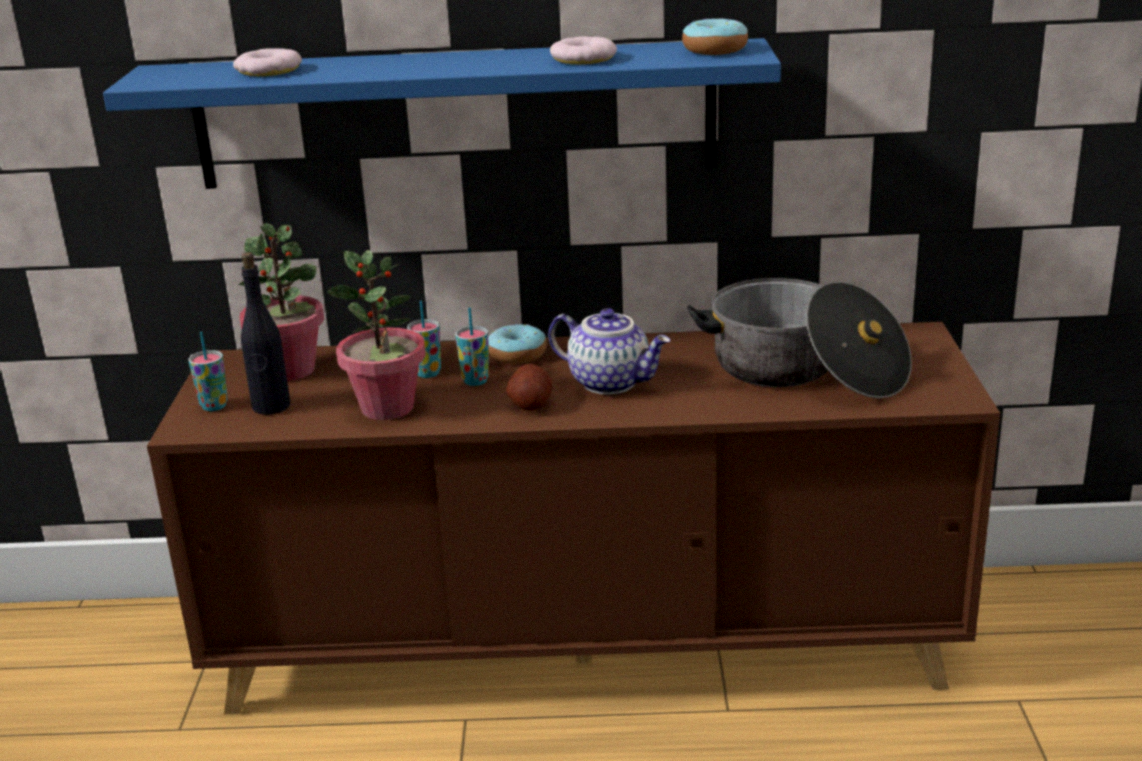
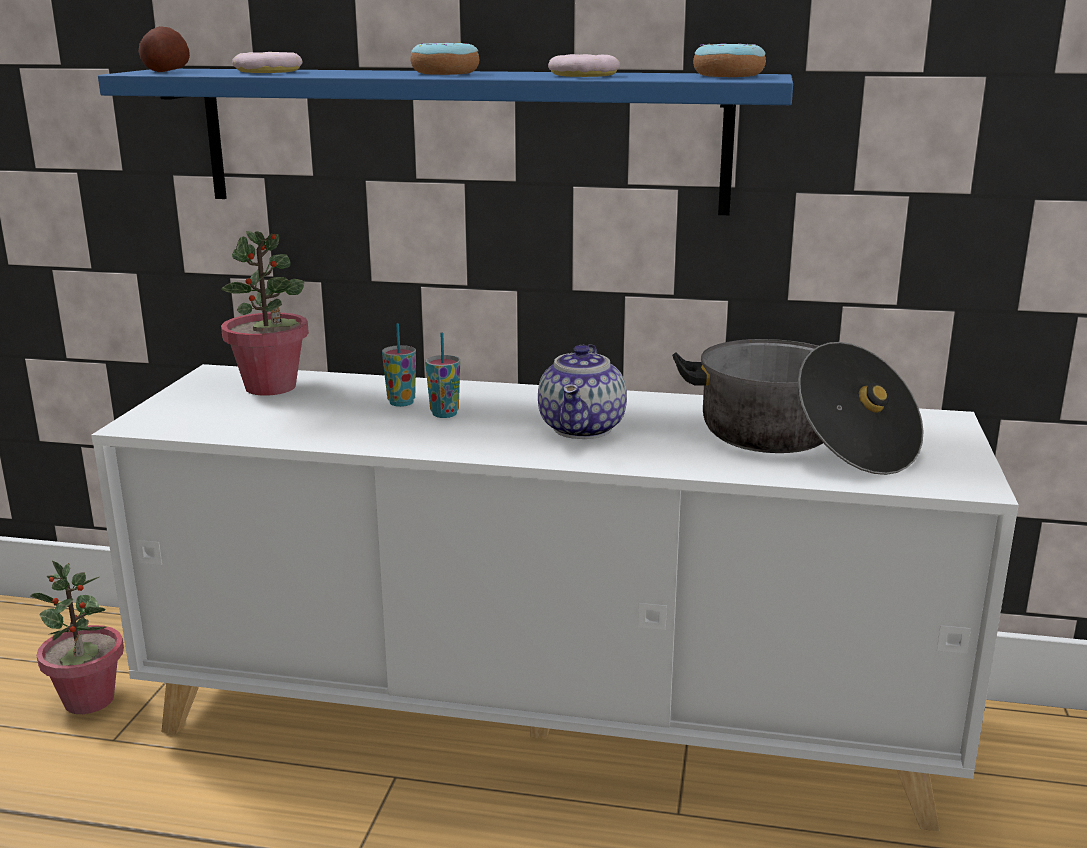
camera: 10 degrees right, 5 degrees down
(214, 406) = (178, 408): cup -> none
(271, 407) = (231, 415): black bottle -> none
(387, 408) = (342, 428): potted plant -> potted plant (89, 700)
(517, 355) = (500, 396): donut -> donut (445, 73)
(530, 404) = (488, 440): potato -> potato (165, 71)
(586, 646) = (546, 720): brown cabinet -> white cabinet
(611, 382) = (584, 429): teapot -> teapot turned 60 degrees clockwise

